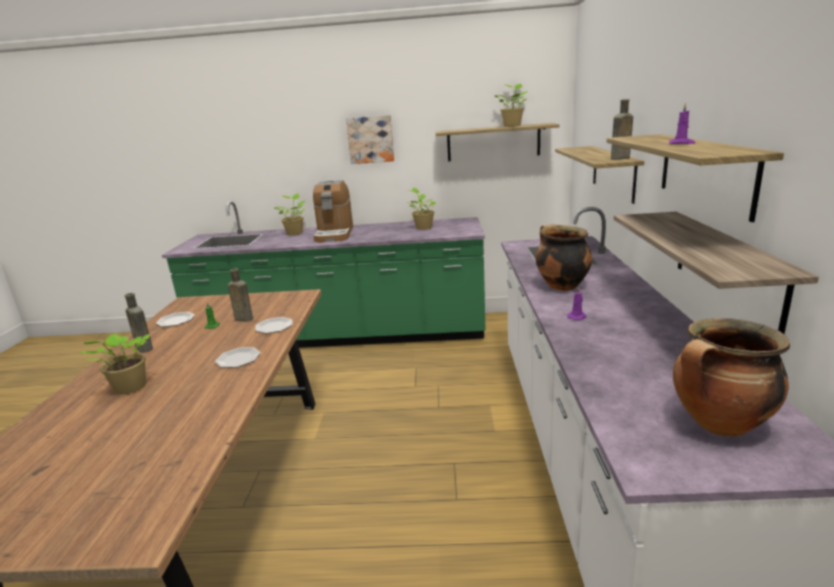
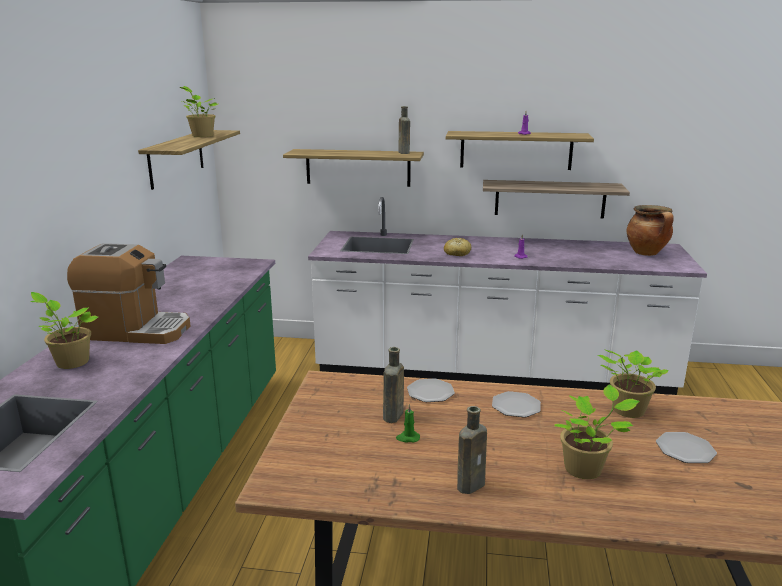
camera: 85 degrees left, 0 degrees up
(175, 321) = (369, 477): plate -> plate (685, 450)
(370, 139) = (85, 172): picture -> none
(423, 227) = (192, 280): potted plant -> potted plant (626, 411)
(560, 286) = (457, 253): cooking pot -> bread

